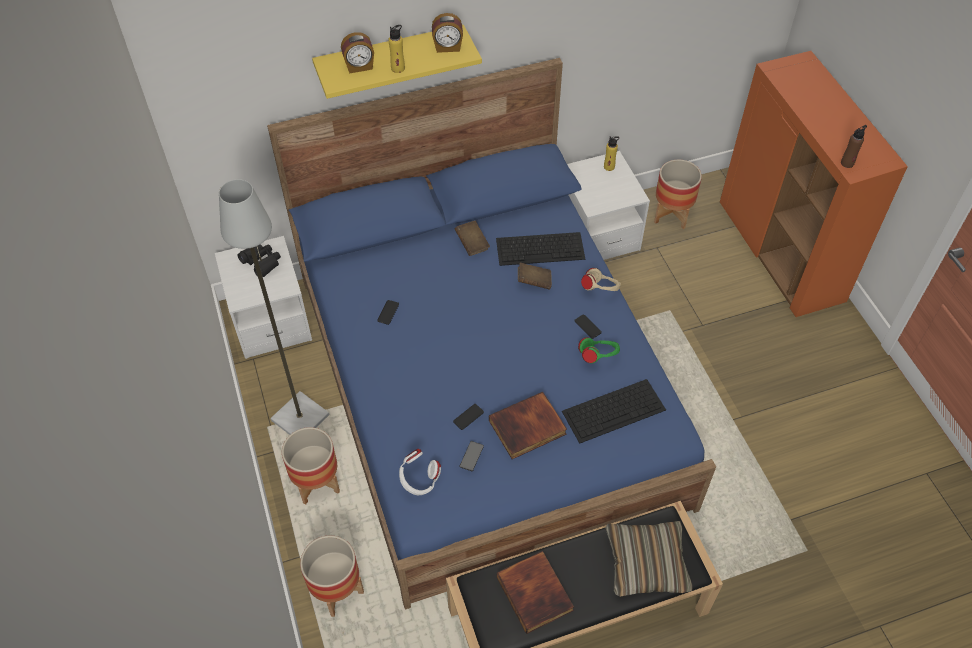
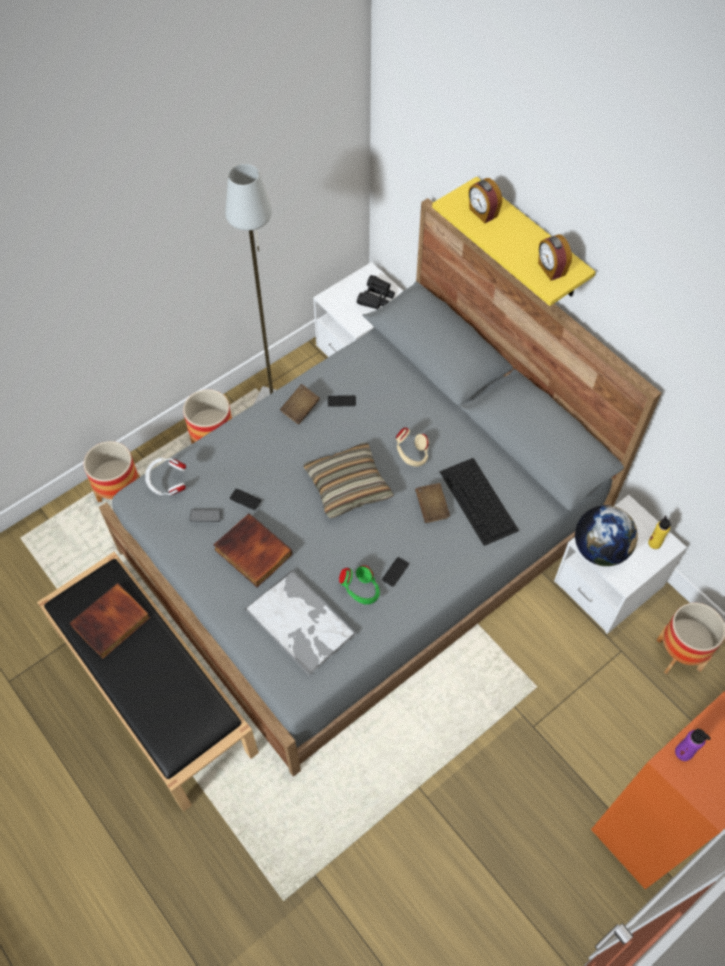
camera: 70 degrees right, 5 degrees up
(398, 68) = (496, 241): yellow bottle -> none
(472, 244) = (456, 440): brown book -> brown book (300, 410)
(486, 387) = (364, 540): blue bed -> grey bed
(600, 290) = (448, 571): beige headphones -> beige headphones (411, 456)
(602, 200) = (599, 549): none -> globe
(614, 410) = (301, 623): keyboard -> tray
(646, 563) = (167, 710): pillow -> pillow (348, 486)
(847, 163) = (683, 752): brown bottle -> purple bottle

